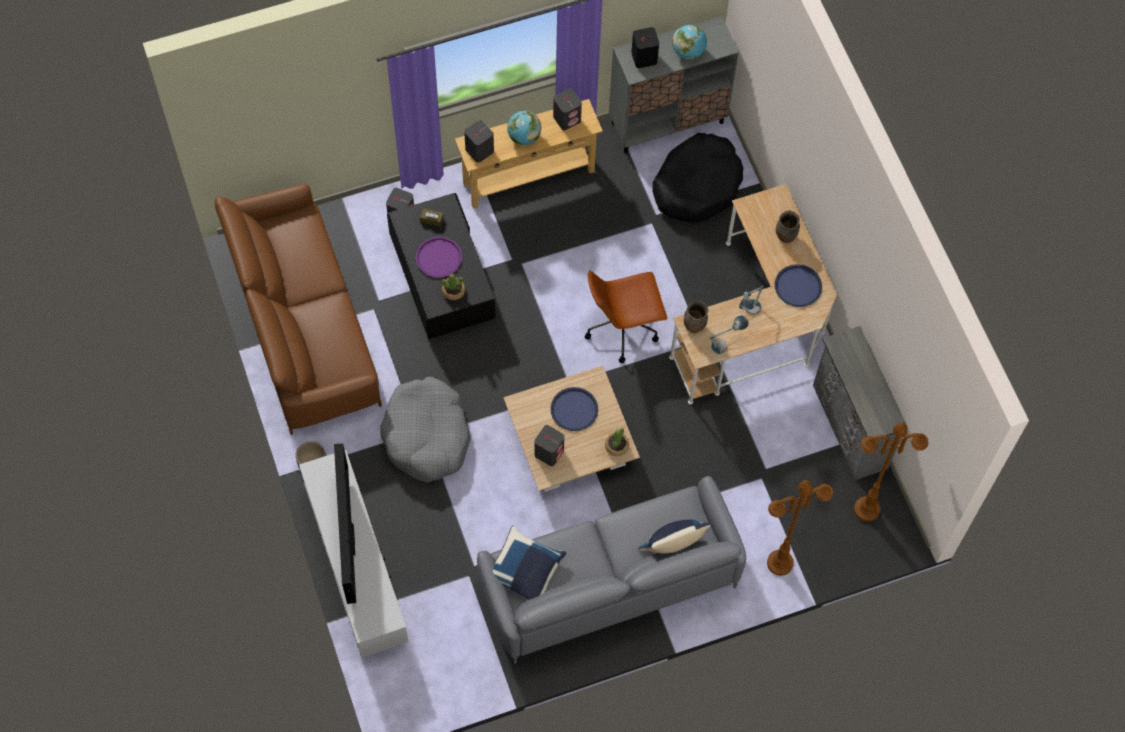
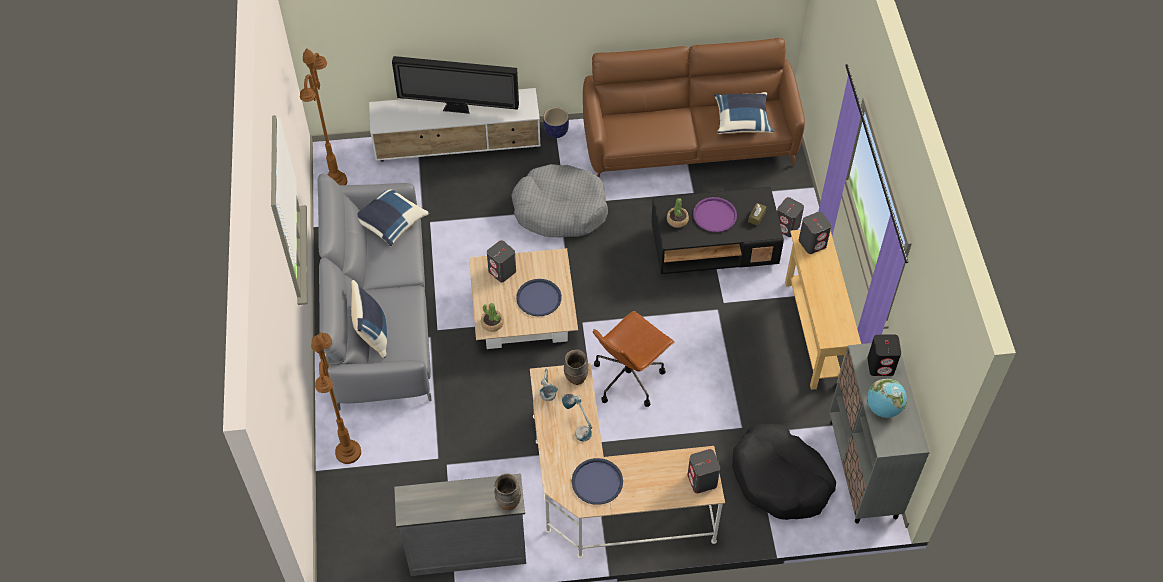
camera: 105 degrees right, 10 degrees down
(302, 250) = (742, 121): none -> blue pillow
(524, 137) = (822, 281): globe -> none
(567, 118) = (839, 321): grey speaker -> grey speaker (702, 480)
(623, 328) = (628, 377): brown office chair -> brown office chair turned 135 degrees counterclockwise
(785, 236) = (659, 485): brown vase -> brown vase (508, 502)
(866, 509) = (374, 543): brown floor lamp -> brown floor lamp (336, 181)

